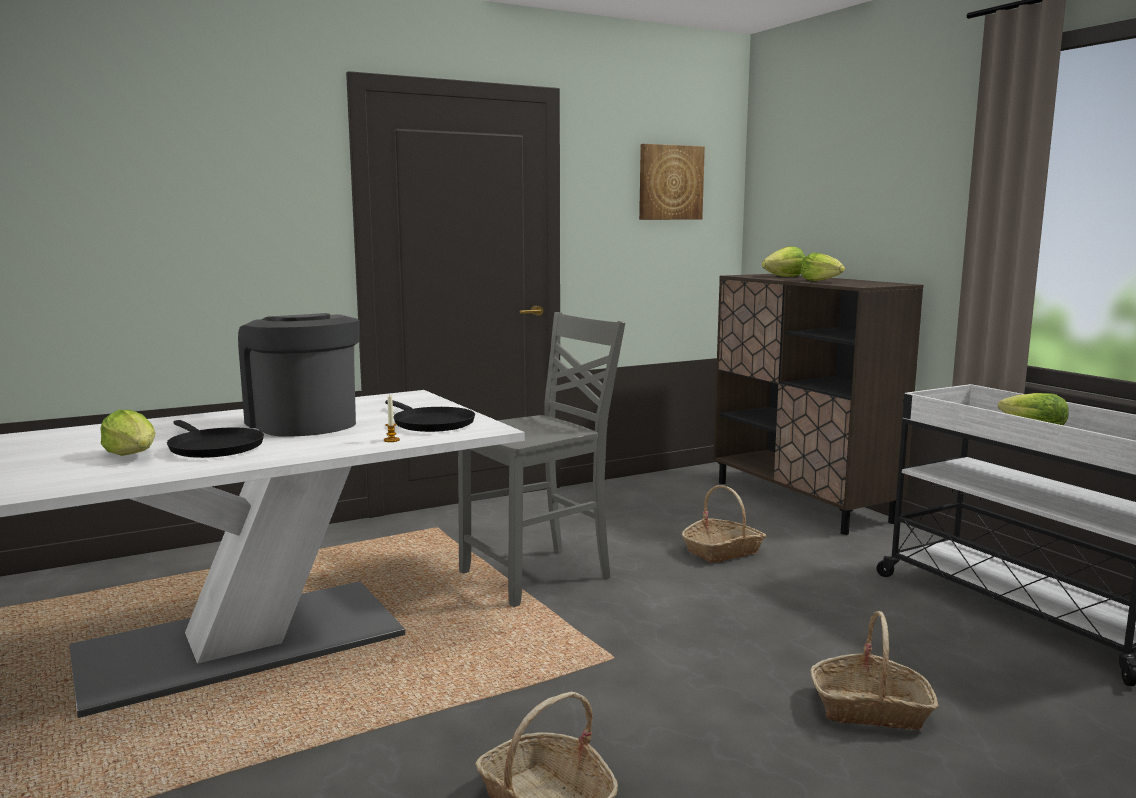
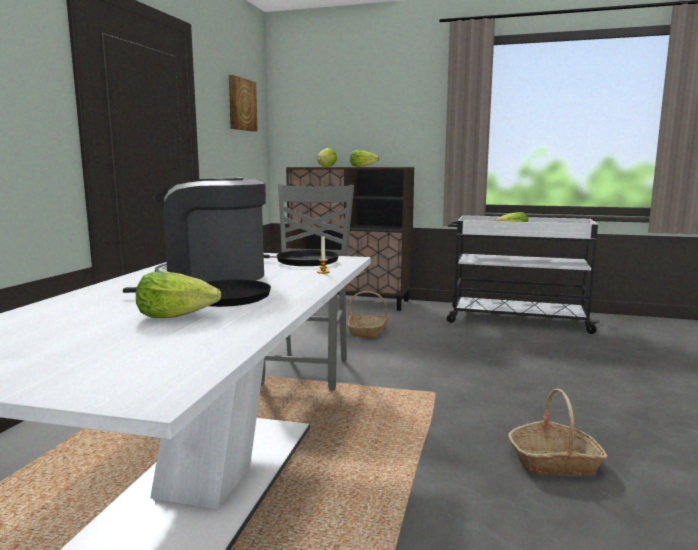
camera: 45 degrees left, 0 degrees up
(871, 709) = (556, 370): basket -> none

